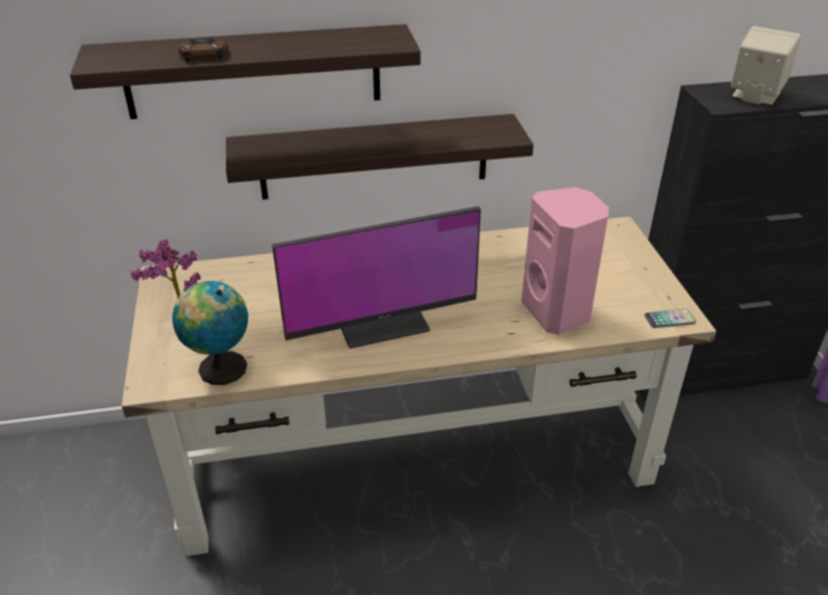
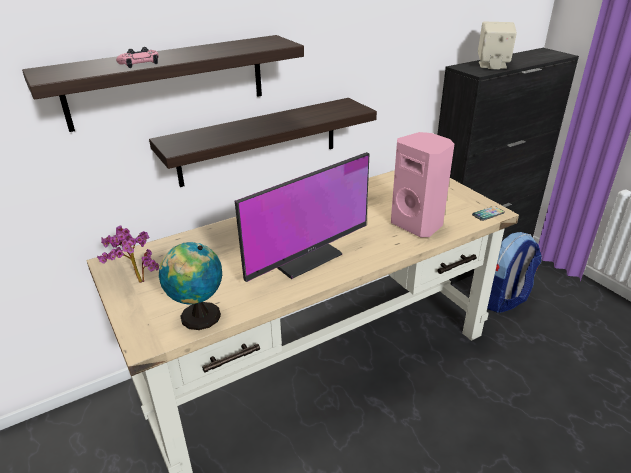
camera: 20 degrees left, 5 degrees down
(204, 55) = (140, 63): brown game controller -> pink game controller
(719, 442) = (503, 300): none -> backpack

